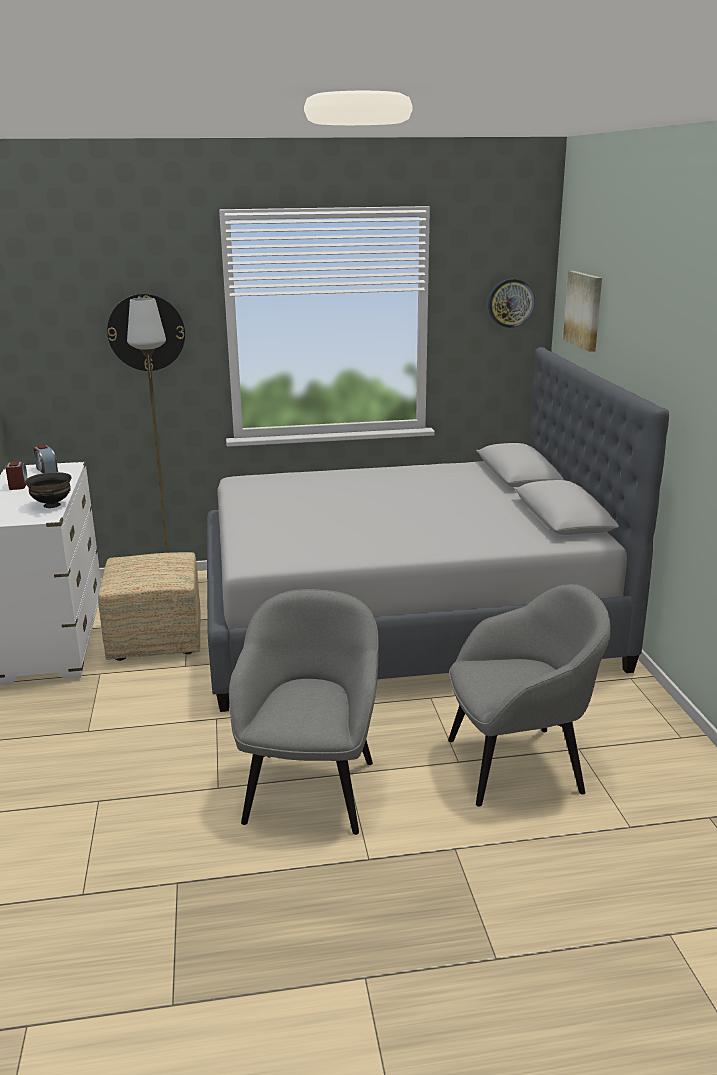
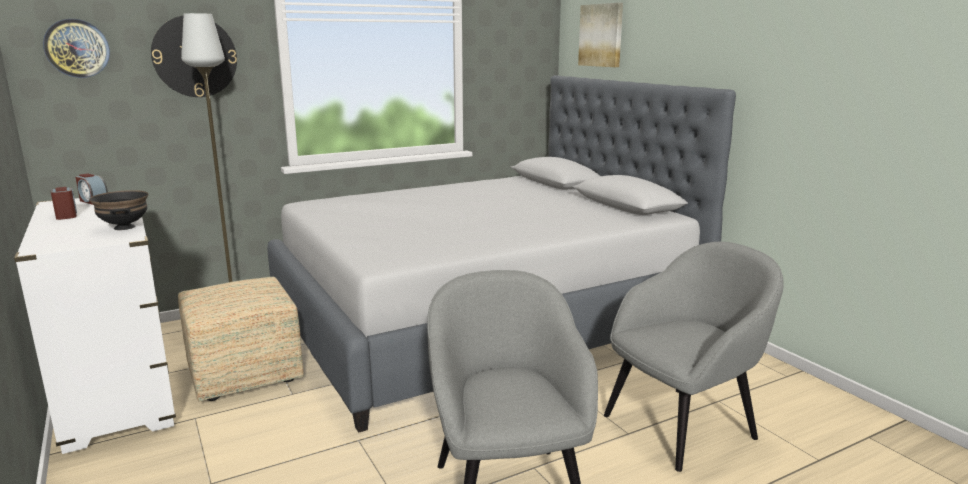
camera: 20 degrees left, 5 degrees down
(510, 303) = (527, 38): wall clock -> wall clock (77, 48)

